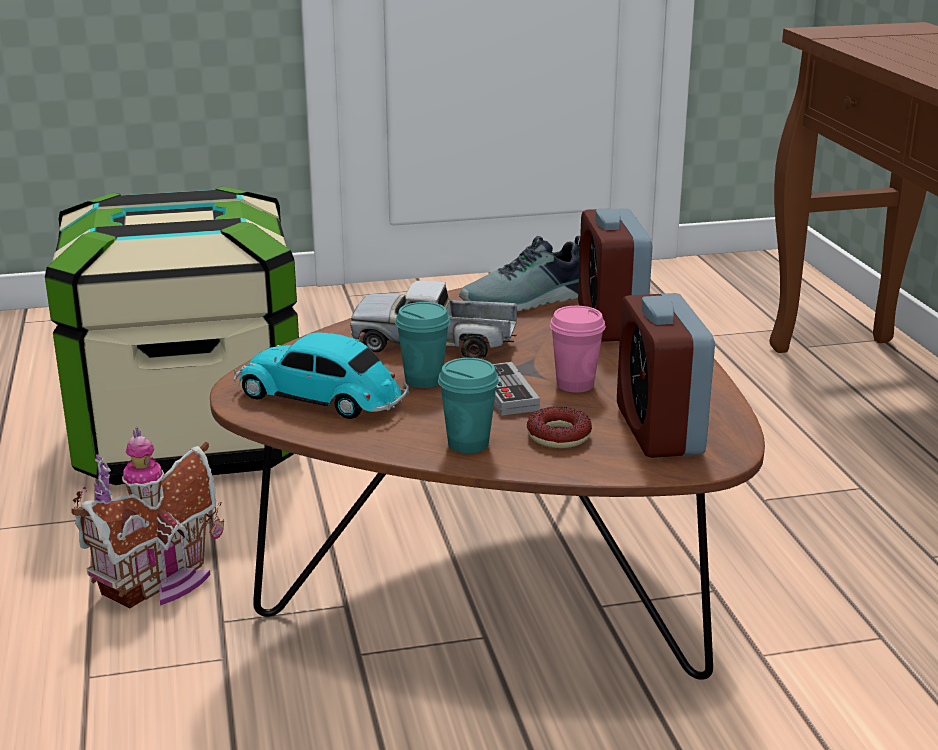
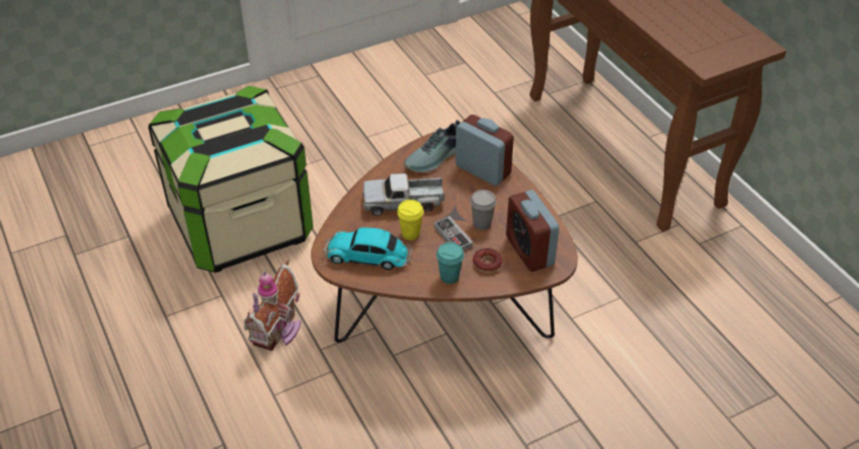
camera: 15 degrees left, 20 degrees up
(423, 380) = (410, 234): turquoise cup -> yellow cup
(575, 385) = (482, 223): pink cup -> grey cup
(611, 323) = (483, 170): alarm clock -> alarm clock turned 150 degrees clockwise

